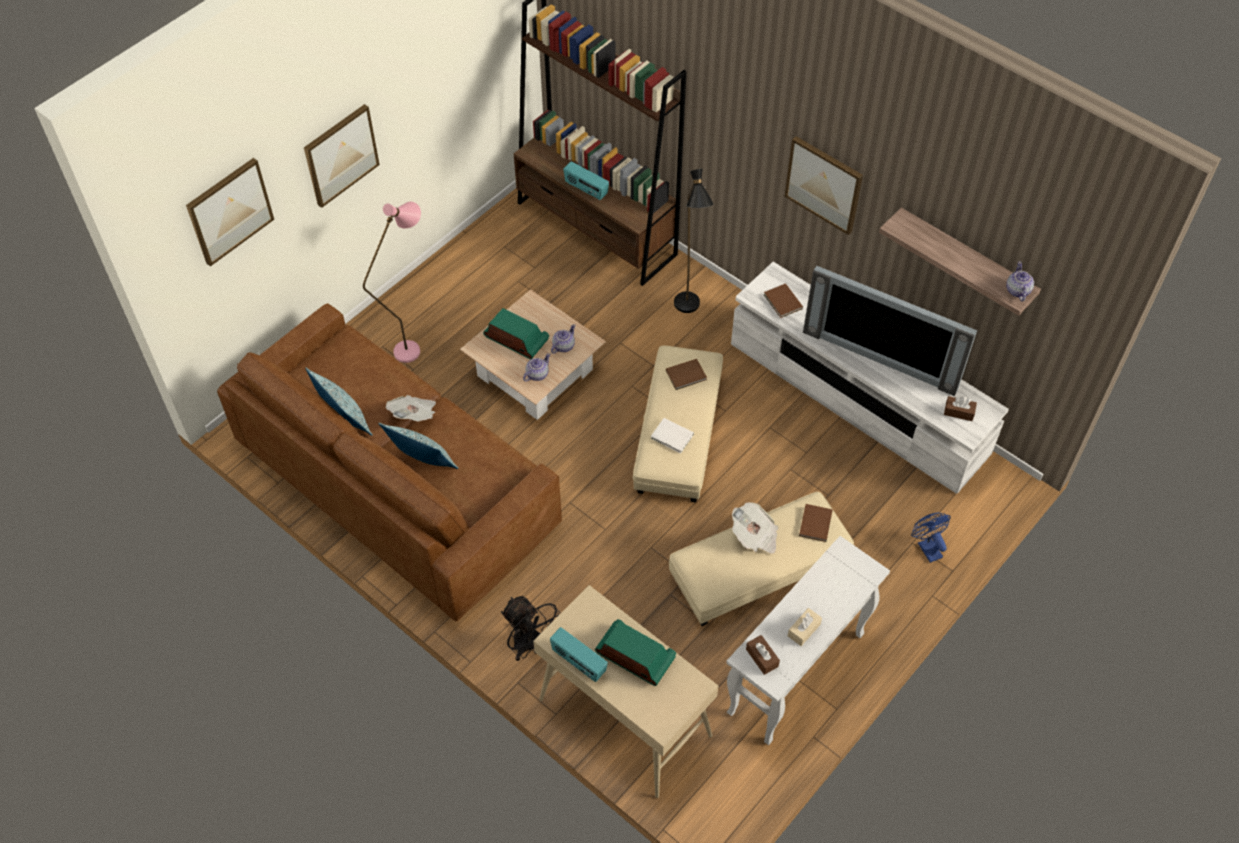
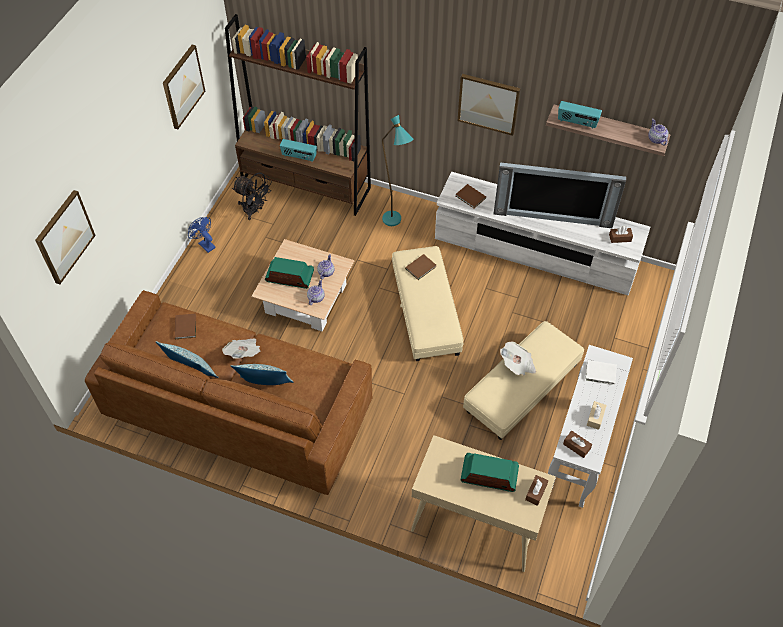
camera: 20 degrees left, 0 degrees up
(340, 155) = (128, 173): picture -> picture (182, 86)
(414, 346) = (209, 305): pink floor lamp -> none
(531, 645) = (388, 494): black fan -> black fan (254, 210)
(578, 662) = (451, 493): radio -> radio (577, 122)
(672, 437) = (430, 314): white book -> white book (601, 373)
(684, 696) = (536, 492): none -> brown tissue box
(689, 310) = (395, 224): black floor lamp -> turquoise floor lamp
(816, 523) = (554, 342): brown book -> brown book (186, 326)
(927, 547) = (625, 337): blue fan -> blue fan (205, 244)

